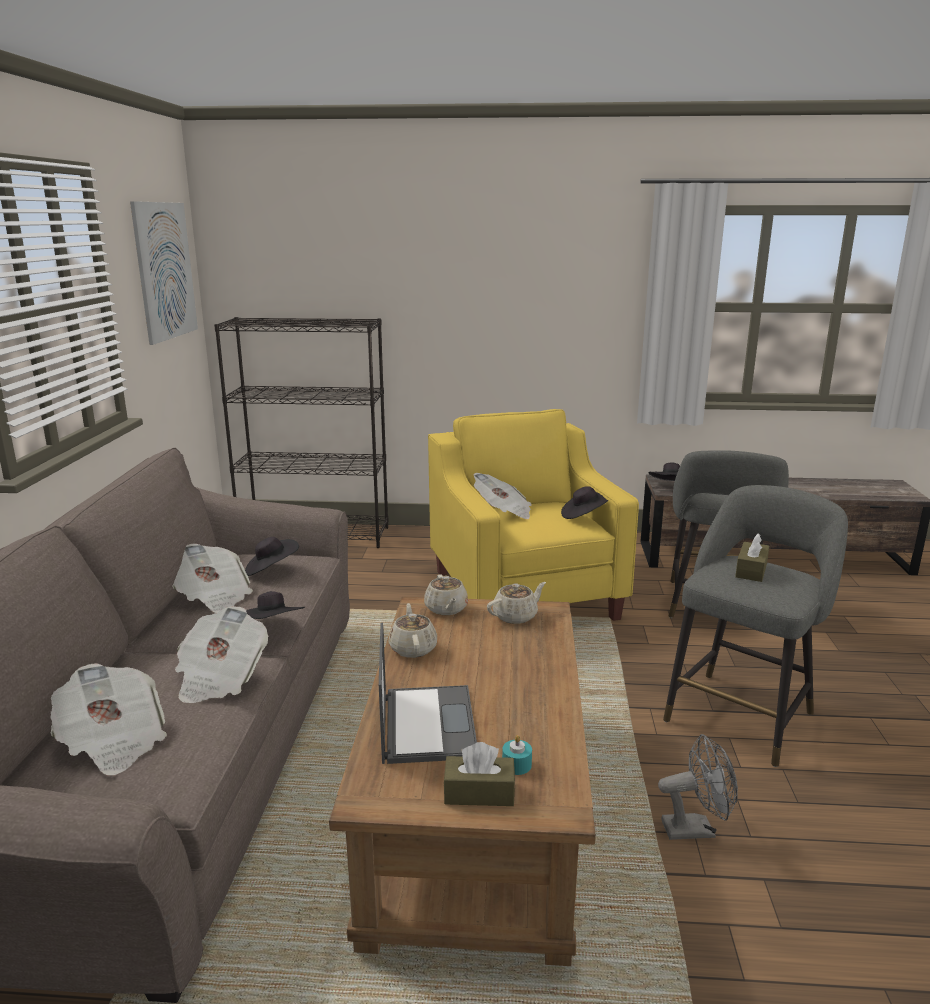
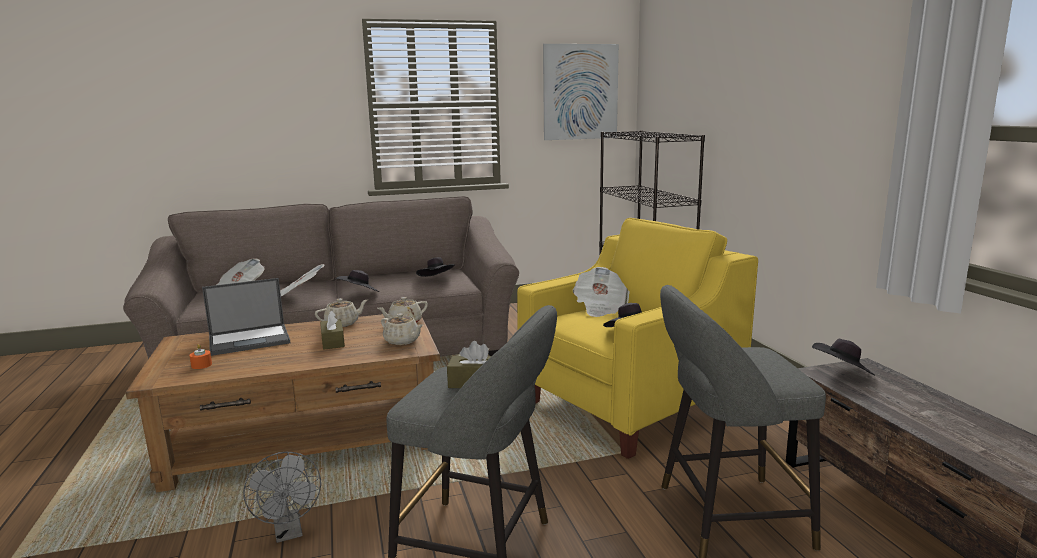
camera: 70 degrees right, 5 degrees down
(213, 597) = (392, 277): newspaper -> none
(479, 793) = (175, 360): brown tissue box -> brown tissue box (333, 342)
(516, 765) = (201, 365): turquoise candle -> orange candle

